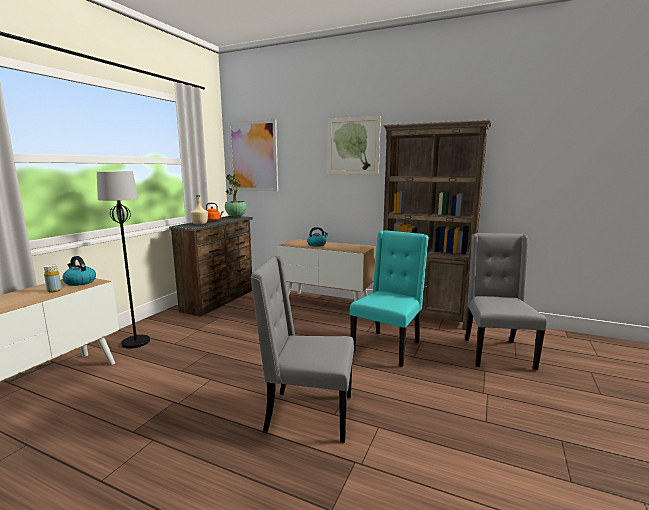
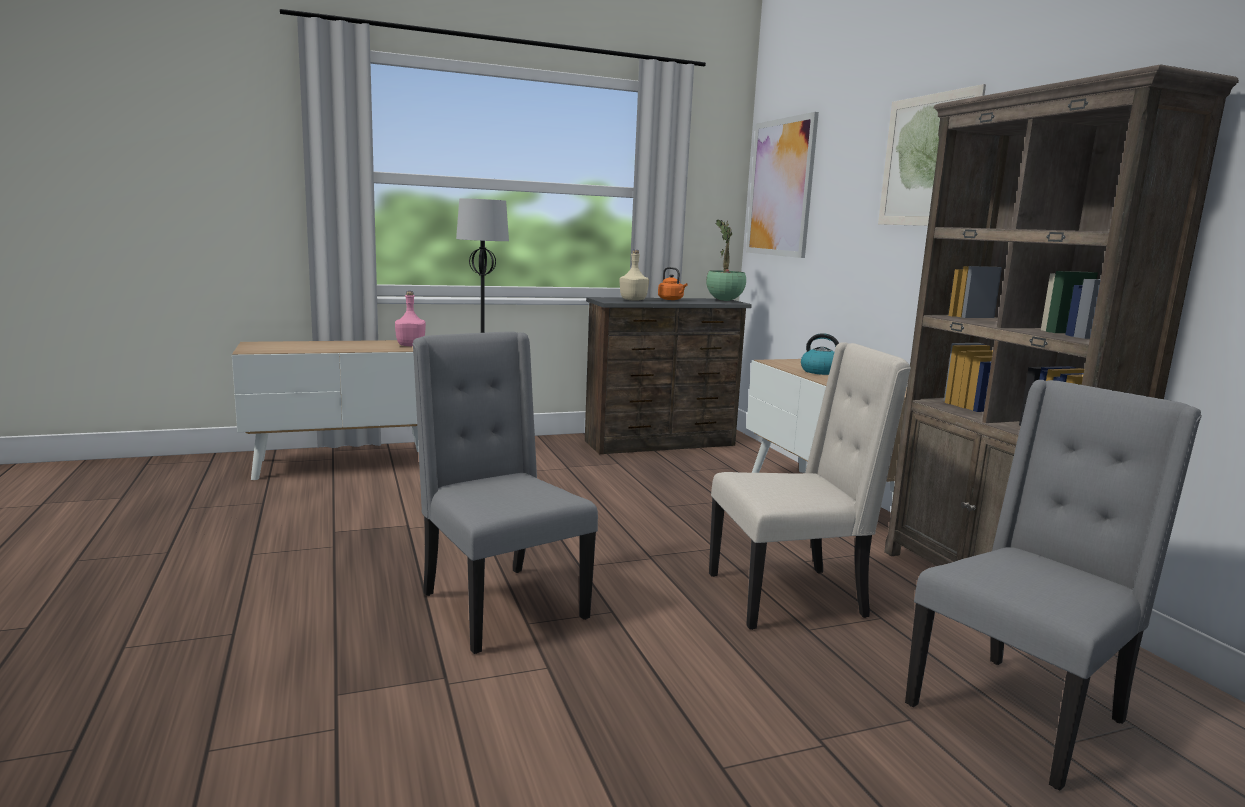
camera: 45 degrees right, 0 degrees up
(54, 290) = (372, 347): yellow bottle -> none
(80, 282) = (410, 345): kettle -> pink bottle
(387, 347) = (789, 596): turquoise chair -> beige chair

